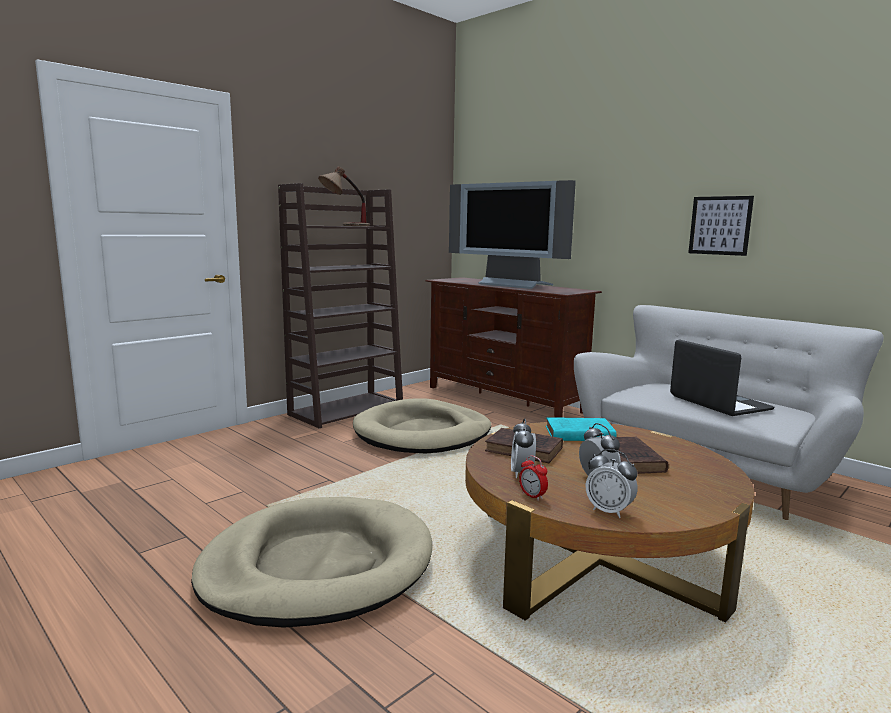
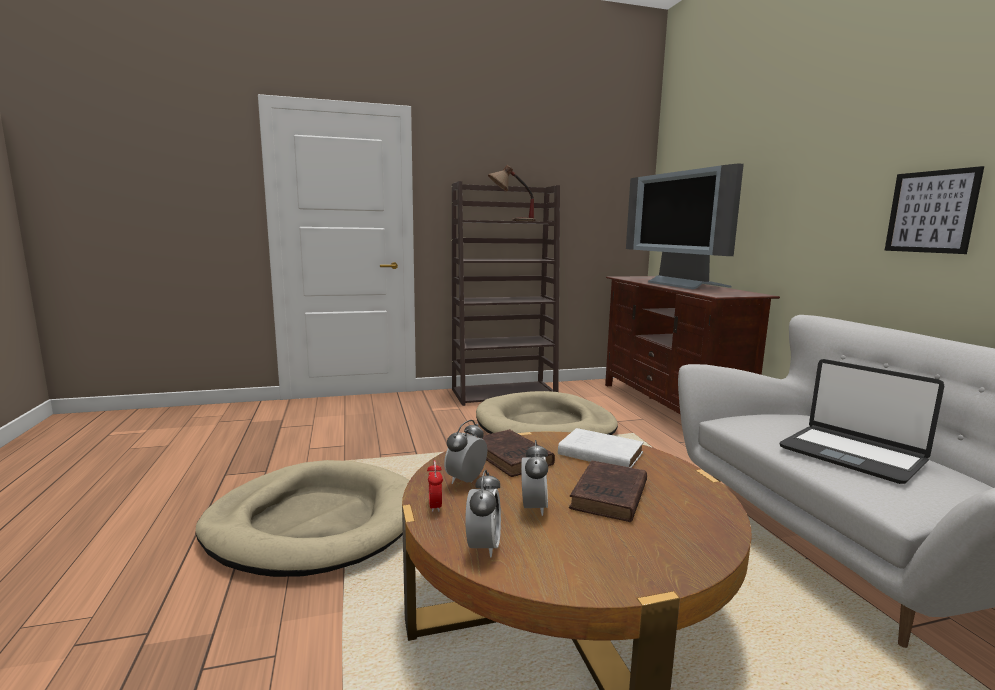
camera: 30 degrees right, 0 degrees up
(577, 434) = (598, 453): turquoise book -> white book
(609, 511) = (483, 546): alarm clock -> alarm clock turned 150 degrees counterclockwise
(718, 403) = (852, 454): laptop -> laptop turned 135 degrees clockwise

